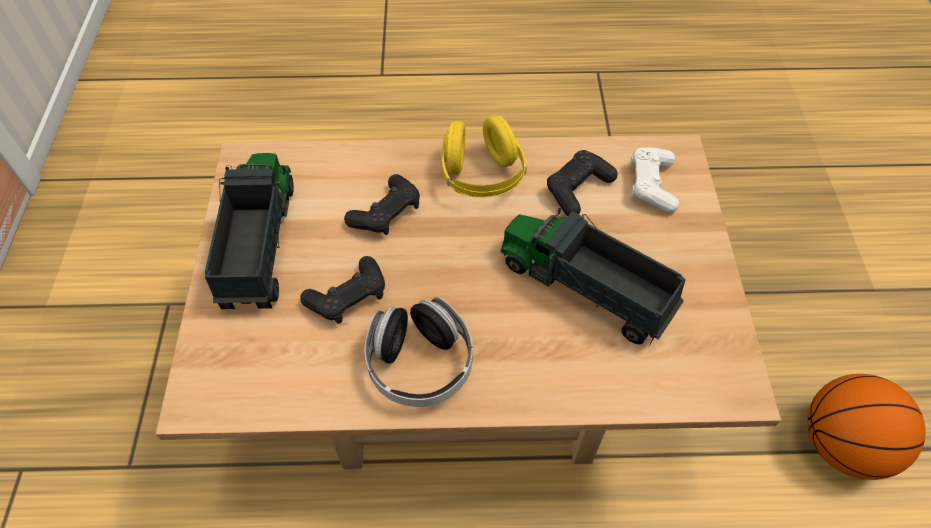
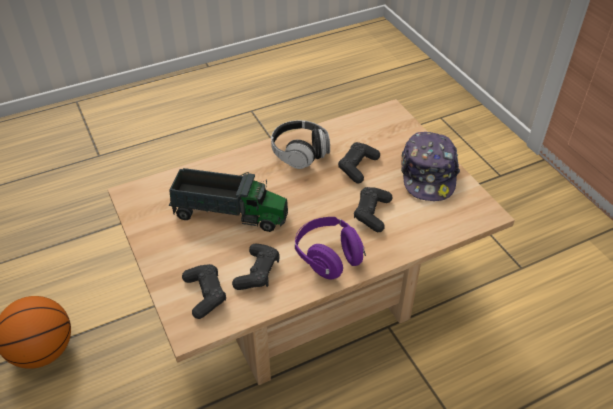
camera: 155 degrees right, 10 degrees down
(260, 243) = (428, 174): toy truck -> cap
(481, 177) = (328, 257): yellow headphones -> purple headphones
(651, 185) = (205, 294): white game controller -> black game controller

